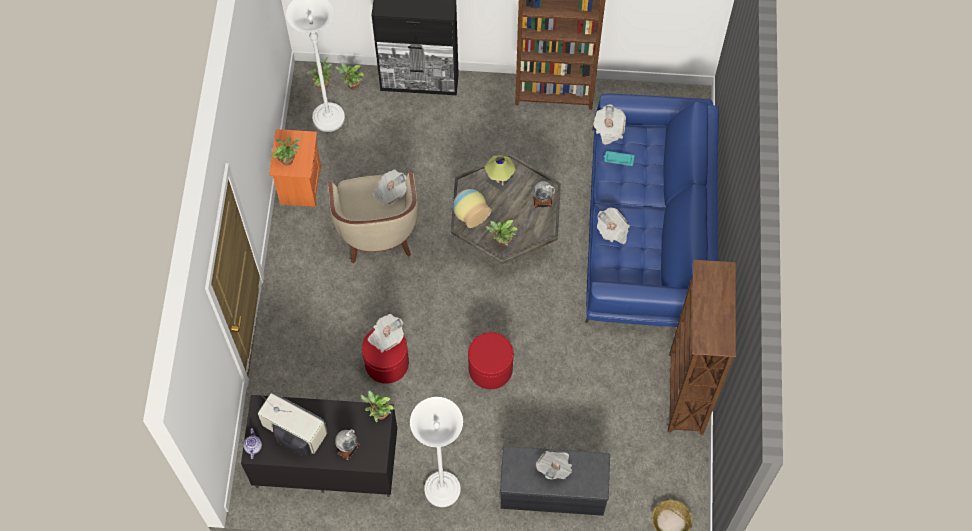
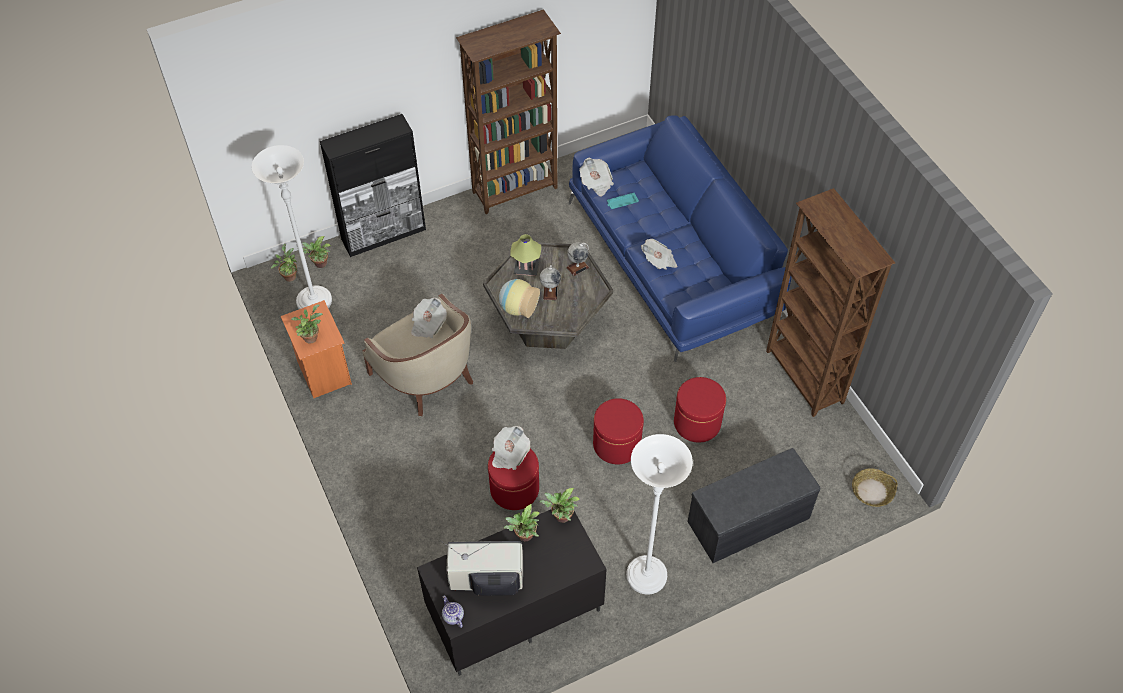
camera: 30 degrees left, 10 degrees down
(348, 448) = (552, 566): globe -> globe (550, 292)
(502, 241) = (564, 317): potted plant -> potted plant (524, 536)
(555, 467) = (753, 485): newspaper -> none
(567, 385) = (697, 423): none -> red ottoman

